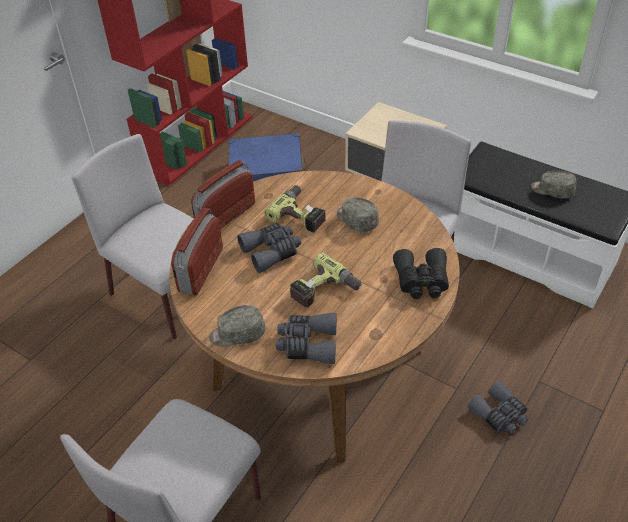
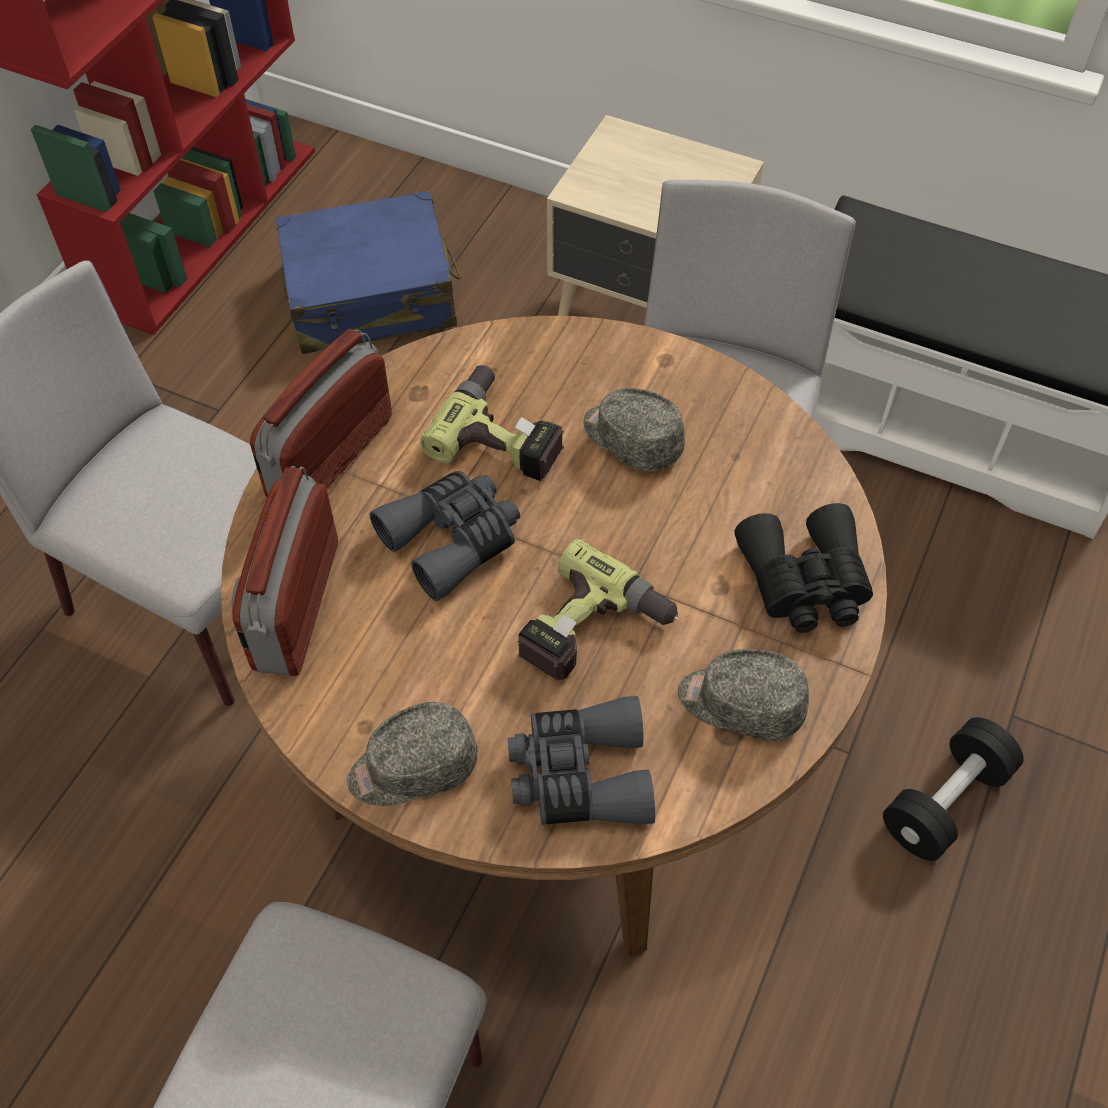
camera: 10 degrees left, 10 degrees up
(499, 414) = (945, 802): grey binoculars -> black dumbbell
(552, 190) = (1013, 304): grey cap -> grey cap (740, 704)

